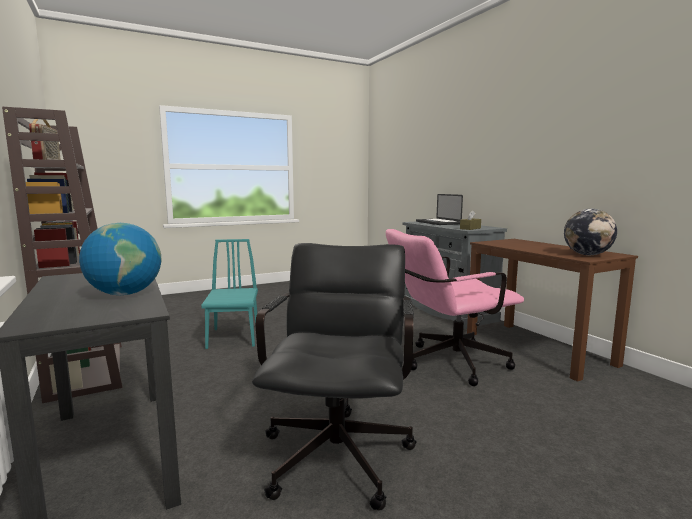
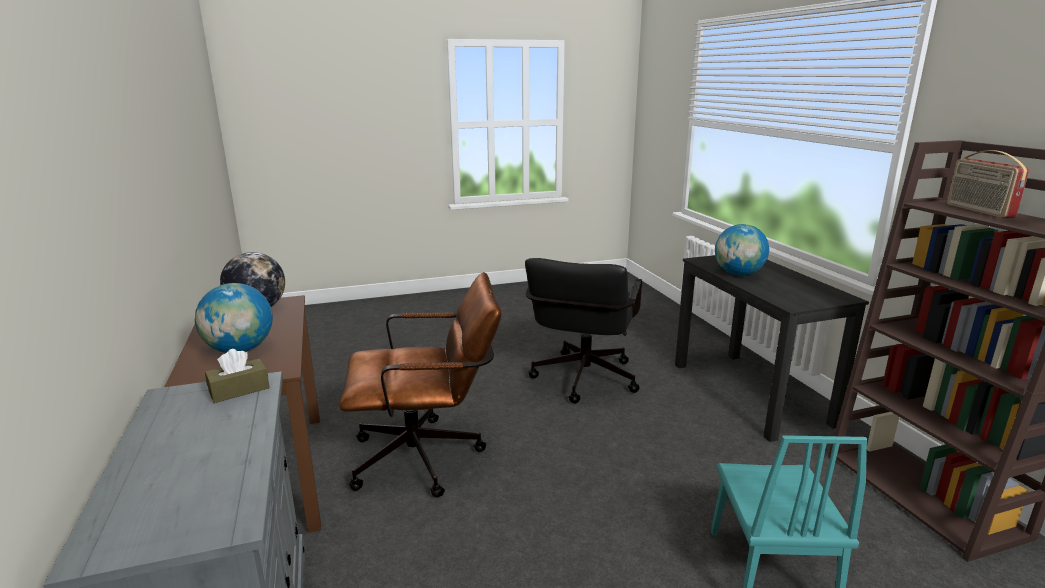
camera: 170 degrees left, 10 degrees up
(437, 223) = (173, 492): laptop -> none
(447, 363) = (428, 457): pink office chair -> brown office chair
(527, 245) = (240, 350): none -> globe

